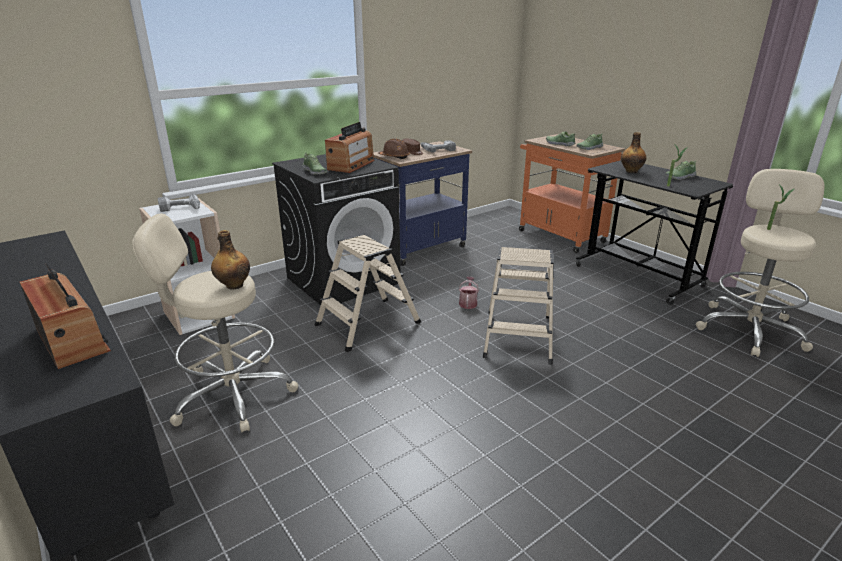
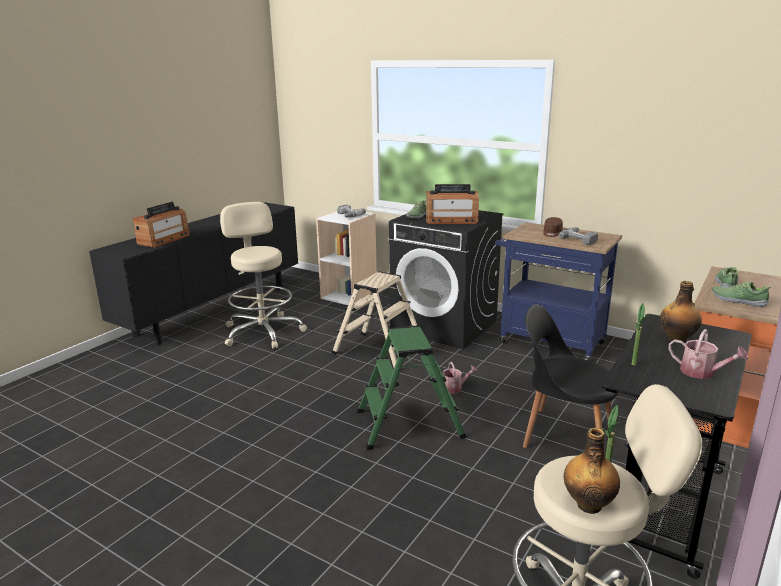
camera: 70 degrees right, 5 degrees down
(234, 285) = (255, 256): bottle -> bottle (588, 504)
(394, 157) = (524, 230): brown hard hat -> none
(518, 335) = (409, 424): beige step ladder -> green step ladder
(557, 280) = (564, 435): none -> black chair
(679, 177) = (702, 373): shoe -> watering can

